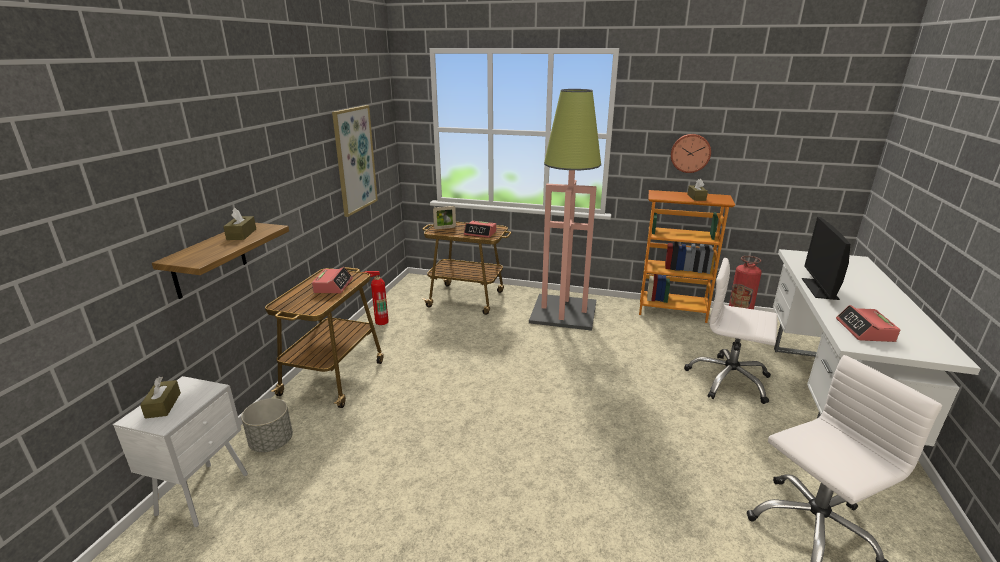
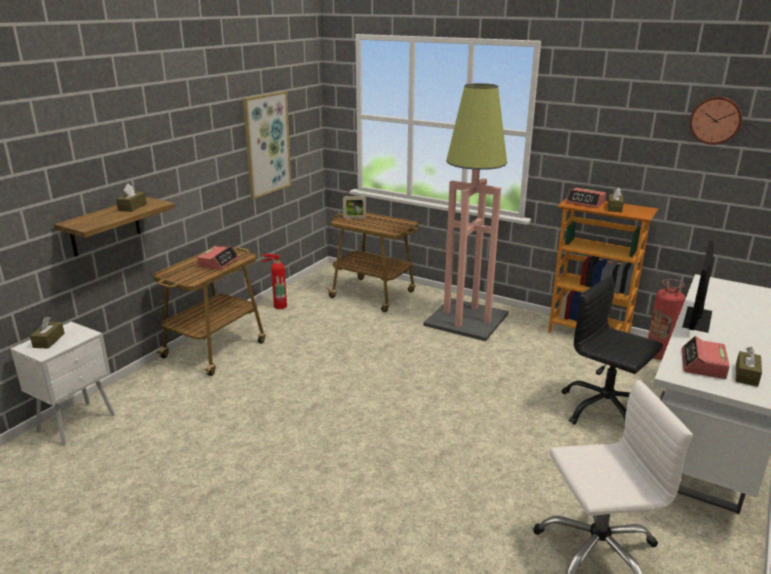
camera: 15 degrees right, 0 degrees up
(272, 442) = (143, 394): grey planter -> none
(480, 233) = (386, 227): alarm clock -> alarm clock (585, 203)
(690, 153) = (615, 158): wall clock -> wall clock (715, 120)
(728, 380) = (604, 410): white office chair -> black office chair
(906, 335) = (746, 375): none -> brown tissue box

